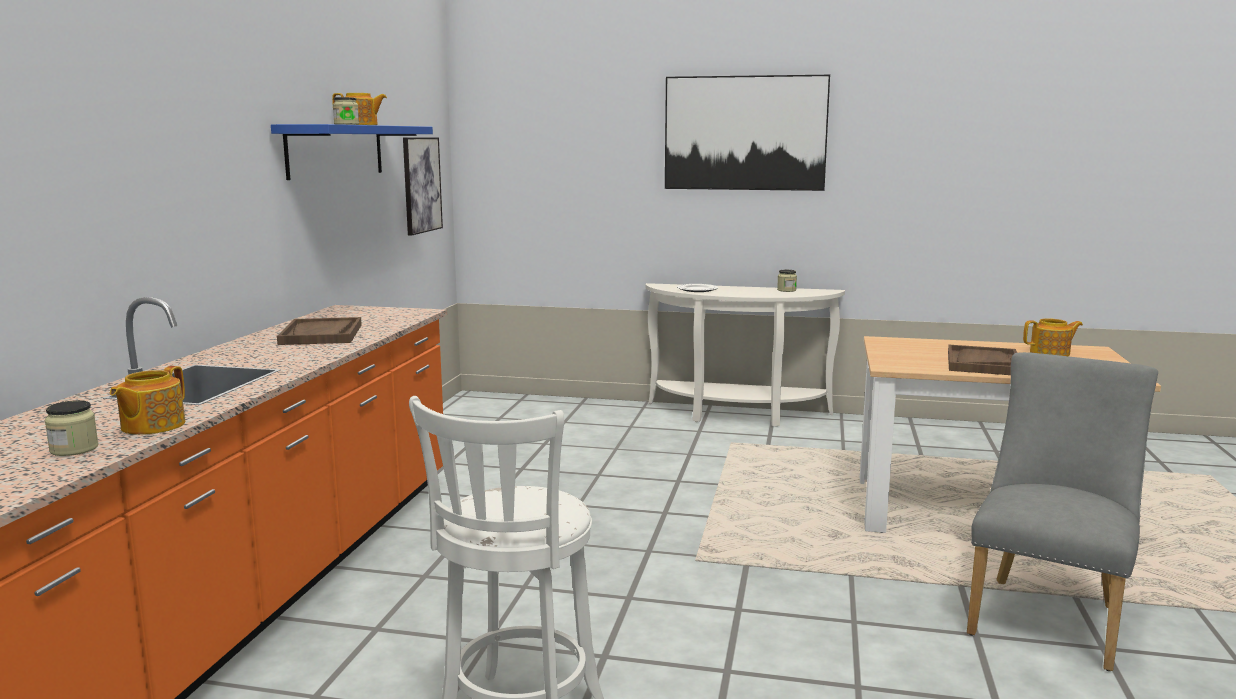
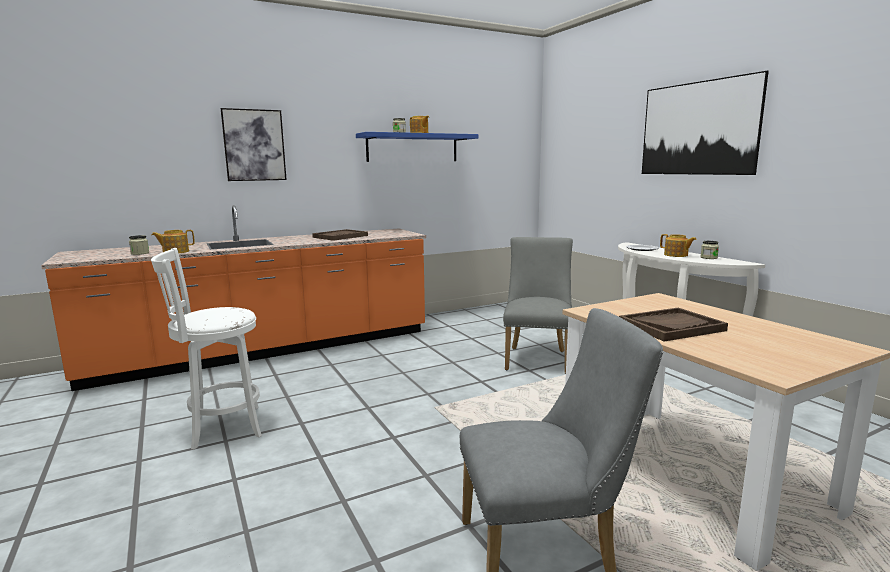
camera: 50 degrees right, 0 degrees up
(421, 185) = (500, 170): picture -> picture (254, 145)
(653, 465) = (537, 358): none -> grey chair
(1051, 353) = (781, 338): teapot -> teapot (676, 255)

